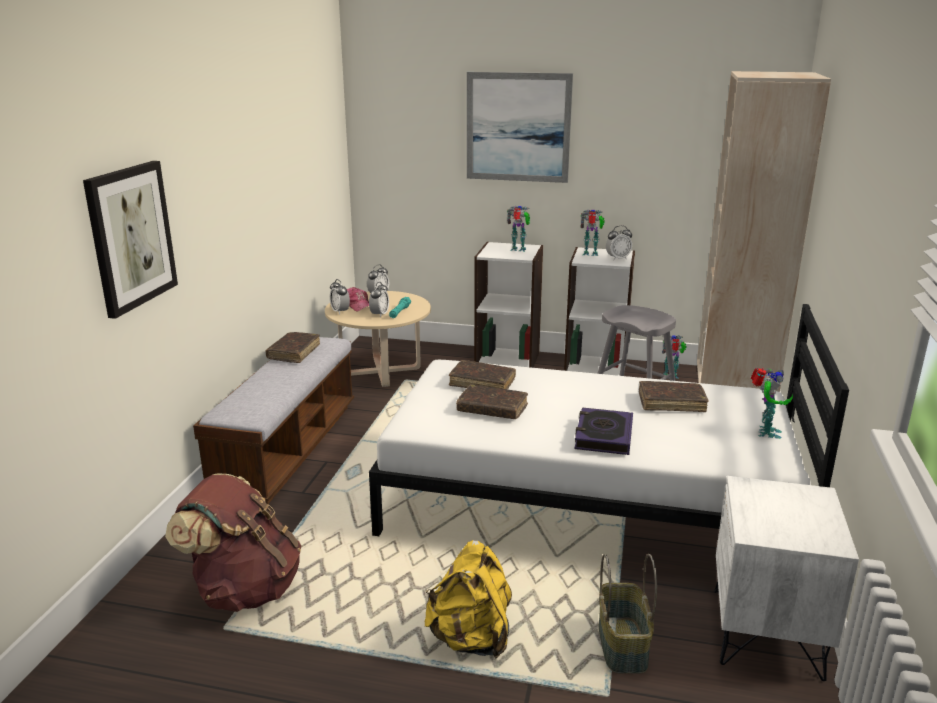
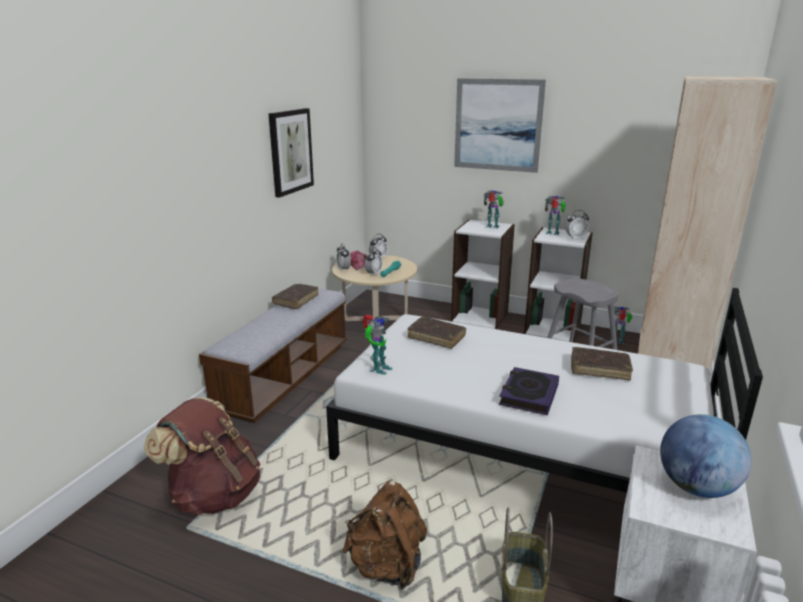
camera: 10 degrees right, 0 degrees up
(131, 237) = (143, 199): picture -> picture (290, 151)
(471, 639) = (386, 566): yellow backpack -> brown backpack
(492, 409) = (438, 361): brown book -> none
(765, 432) = (684, 405): toy robot -> toy robot (378, 368)
(794, 509) = (696, 487): none -> globe

